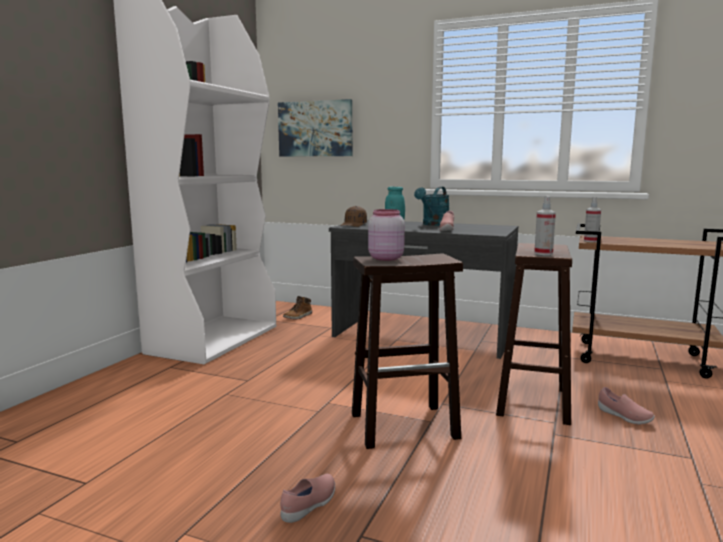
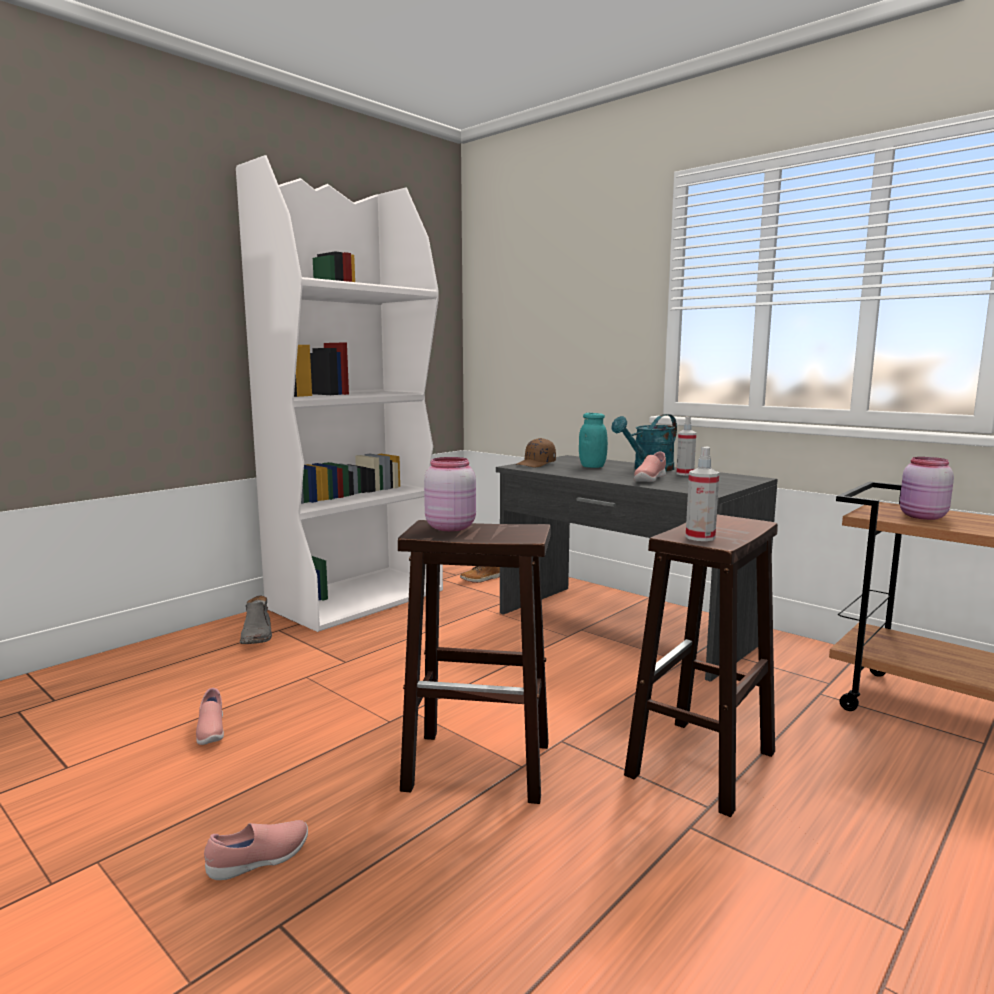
camera: 20 degrees right, 0 degrees up
(156, 373) = (257, 635): none -> grey boot
(315, 129) = (523, 330): picture -> none
(591, 241) = (868, 514): spray bottle -> spray bottle (685, 474)
(618, 240) = (922, 517): none -> pink jar
(624, 417) = (837, 821): pink shoe -> pink shoe (210, 731)

